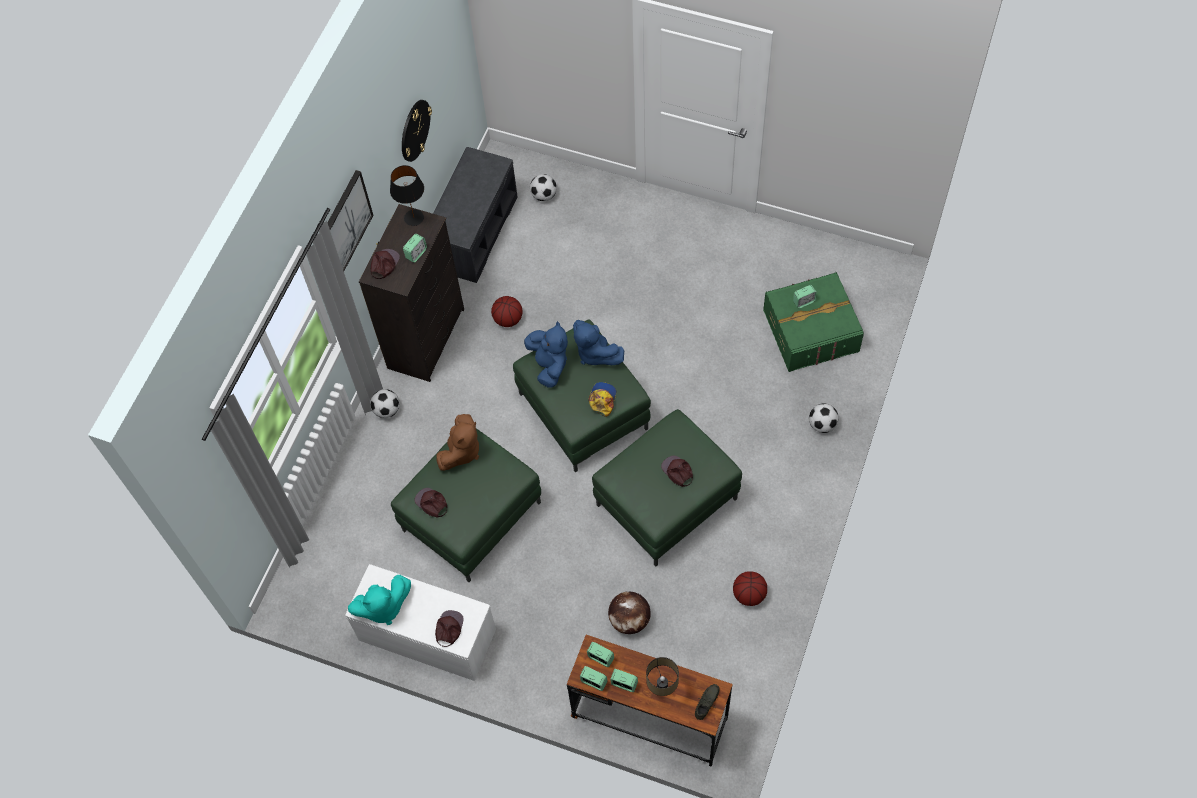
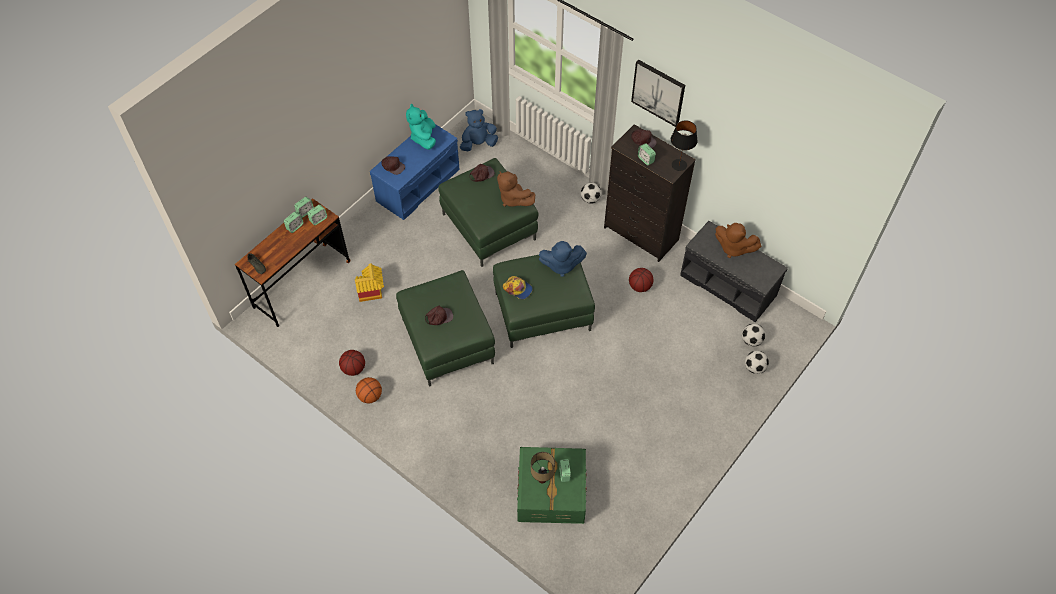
camera: 105 degrees right, 5 degrees down
(414, 130) = (752, 169): wall clock -> none
(425, 635) = (418, 184): white bench -> blue bench
(456, 201) = (733, 248): none -> brown plush toy
(595, 353) = (560, 296): blue plush toy -> blue plush toy (478, 144)
(629, 620) = (372, 293): globe -> toy house
(662, 689) = (280, 245): table lamp -> table lamp (542, 479)
(778, 559) = (370, 396): none -> basketball
(822, 425) = (463, 467): football -> football (754, 368)

